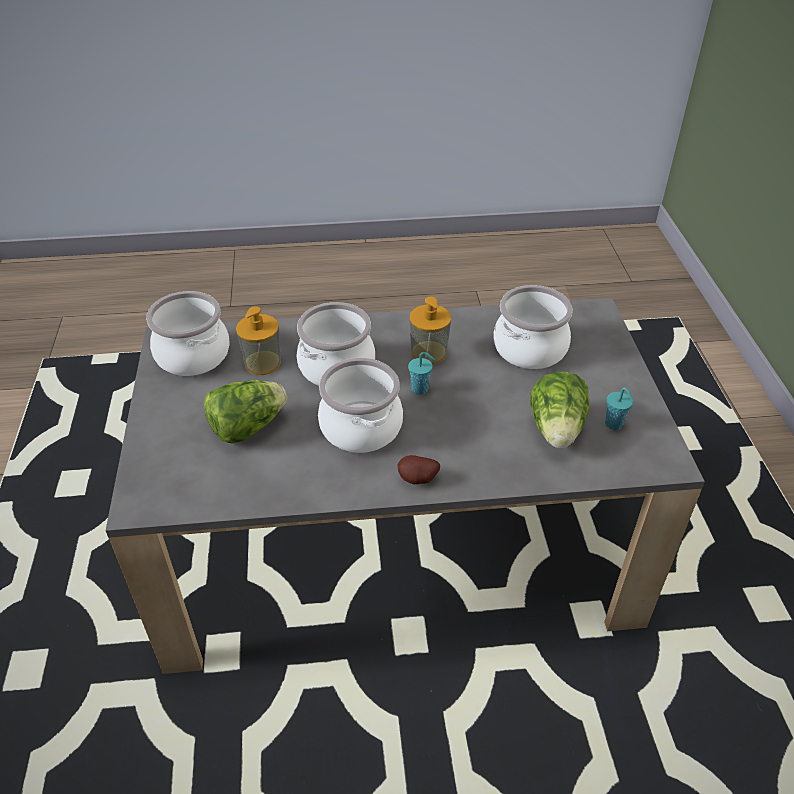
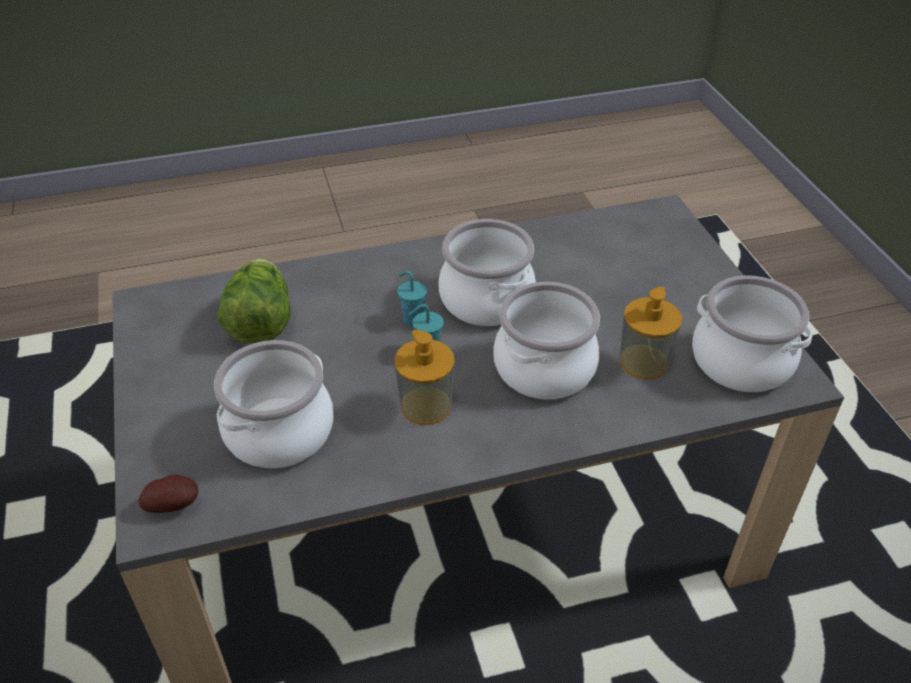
camera: 170 degrees right, 0 degrees up
(247, 427) = (611, 285): lettuce -> none
(418, 480) = (412, 258): potato -> potato (174, 504)
(614, 425) = (189, 336): turquoise cup -> turquoise cup (412, 319)

